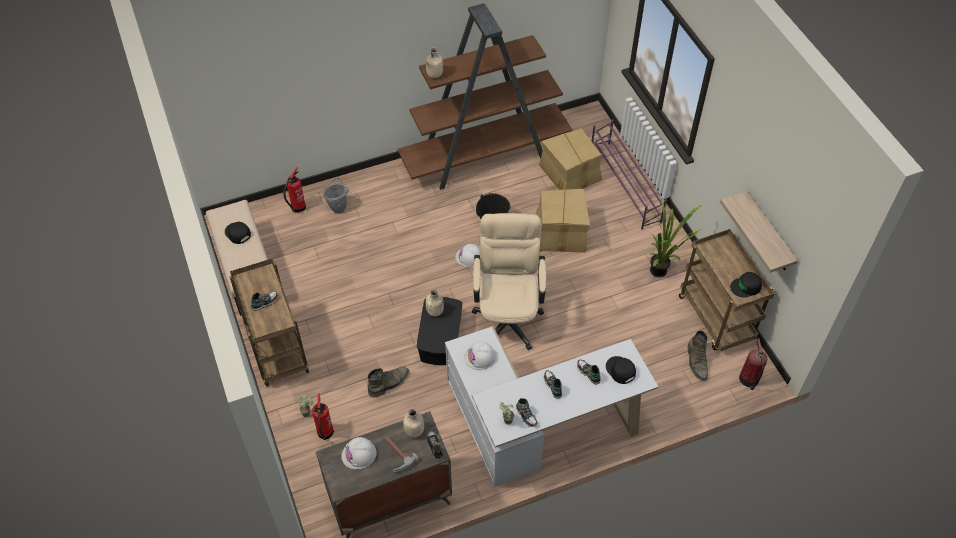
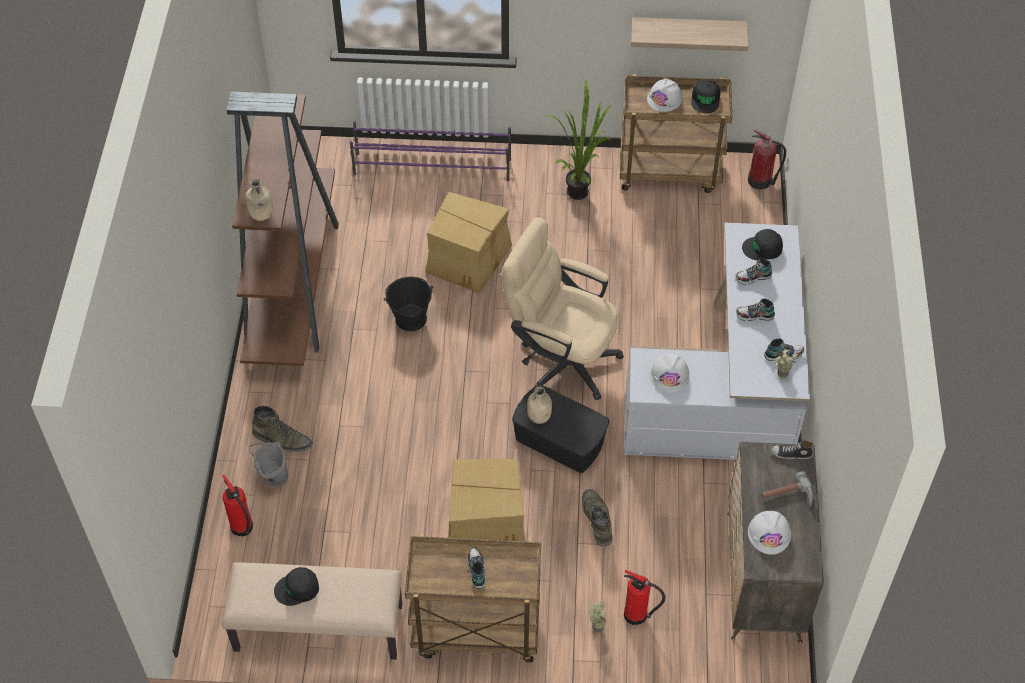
camera: 65 degrees left, 0 degrees up
(414, 431) = (760, 466): beige bottle -> none
(469, 257) = (449, 363): white hard hat -> white hard hat (665, 98)
(570, 173) = (380, 209): cardboard box -> cardboard box (485, 518)
(697, 362) = (717, 213): green boot -> green boot (282, 439)

